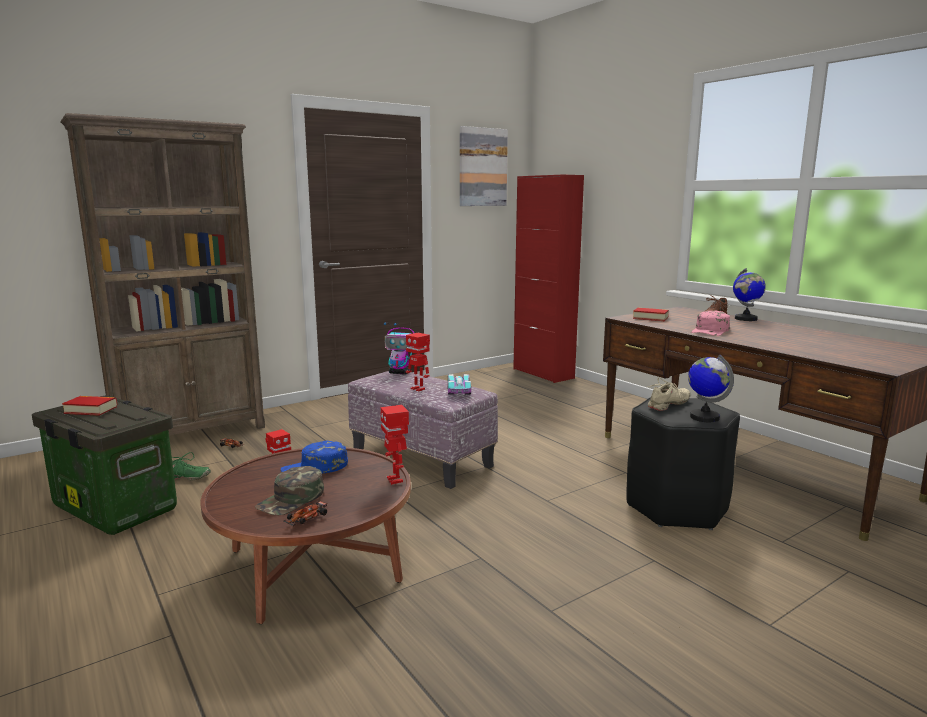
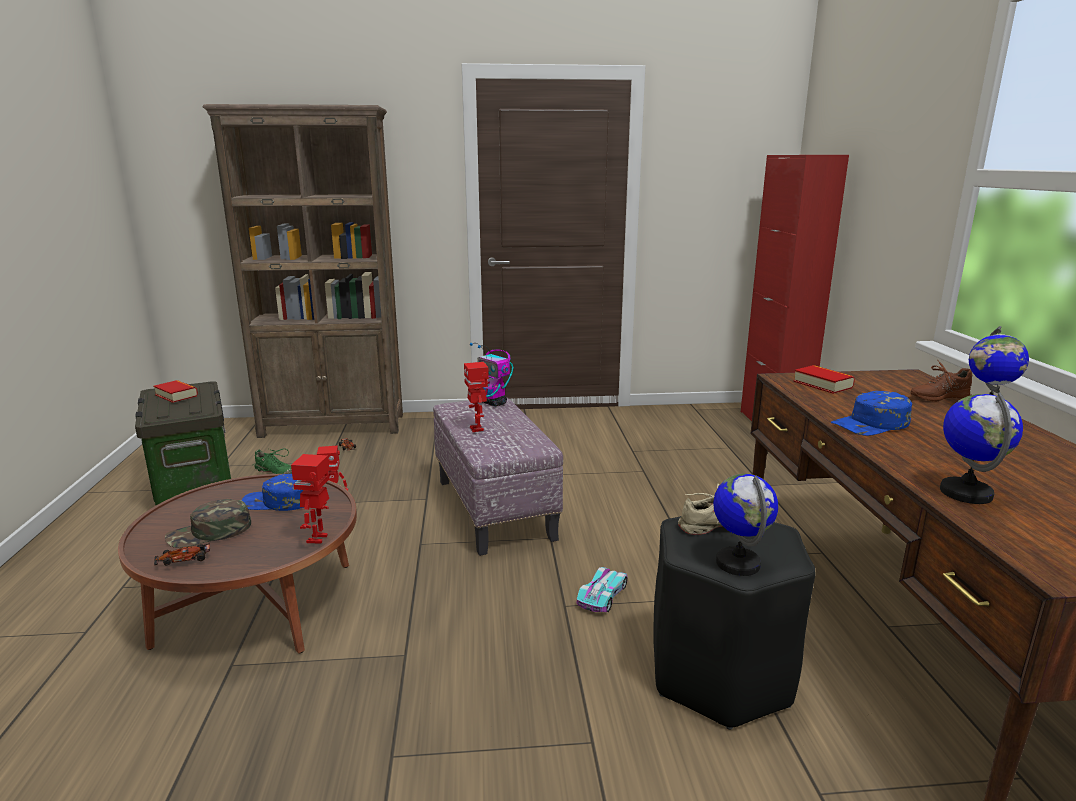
camera: 30 degrees right, 5 degrees up
(459, 389) = (519, 438): toy car -> toy car (602, 595)
(482, 167) = (722, 143): picture -> none
(710, 331) = (871, 424): pink cap -> blue cap
(802, 349) = (966, 493): none -> globe

